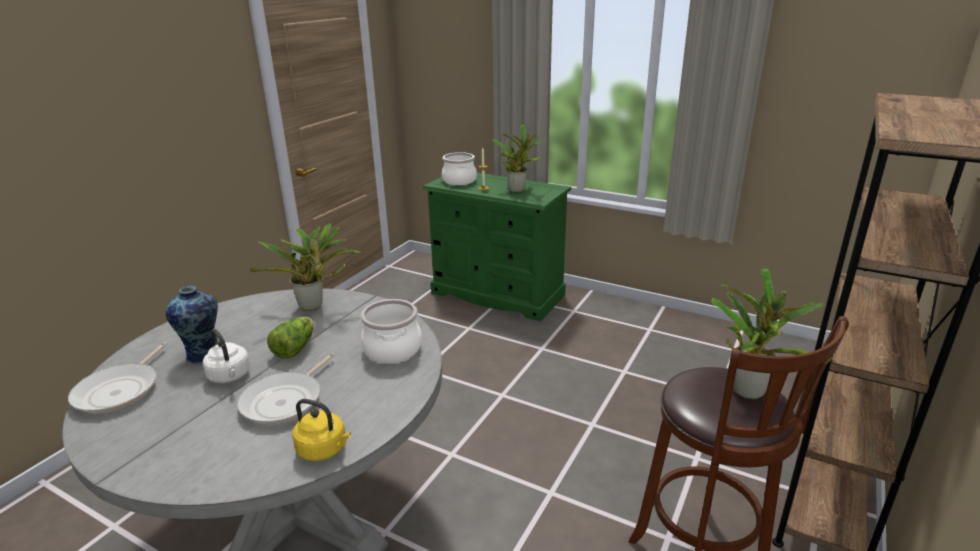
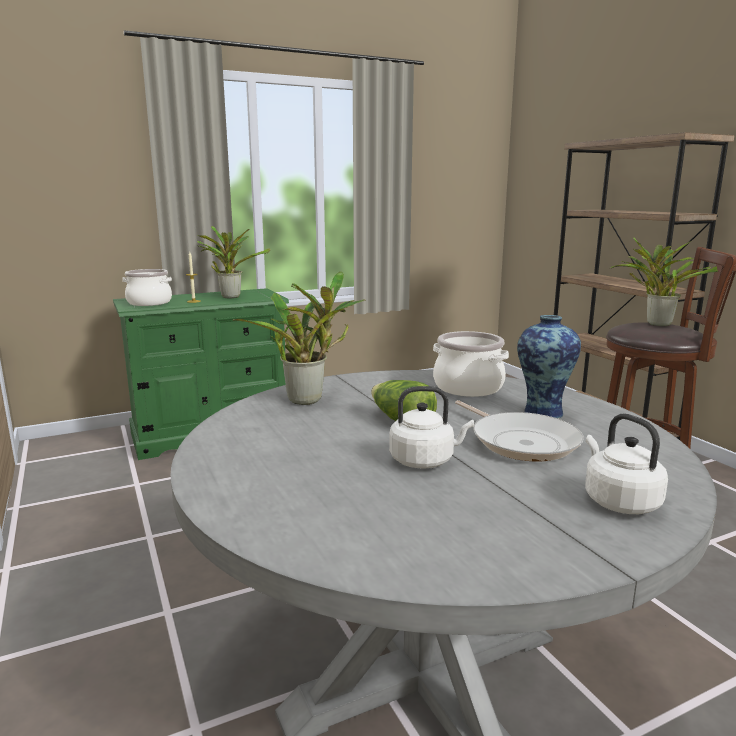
camera: 55 degrees left, 10 degrees down
(120, 390) = (360, 538): frying pan -> none
(198, 460) = (618, 501): none -> white kettle
(204, 354) = (336, 468): vase -> vase (543, 412)
(324, 450) = (639, 439): yellow kettle -> none

